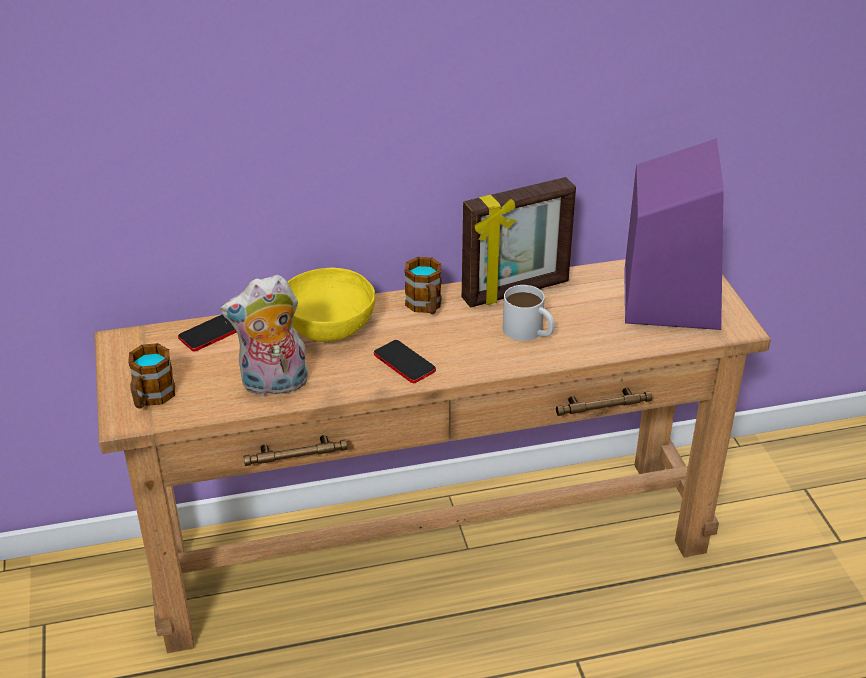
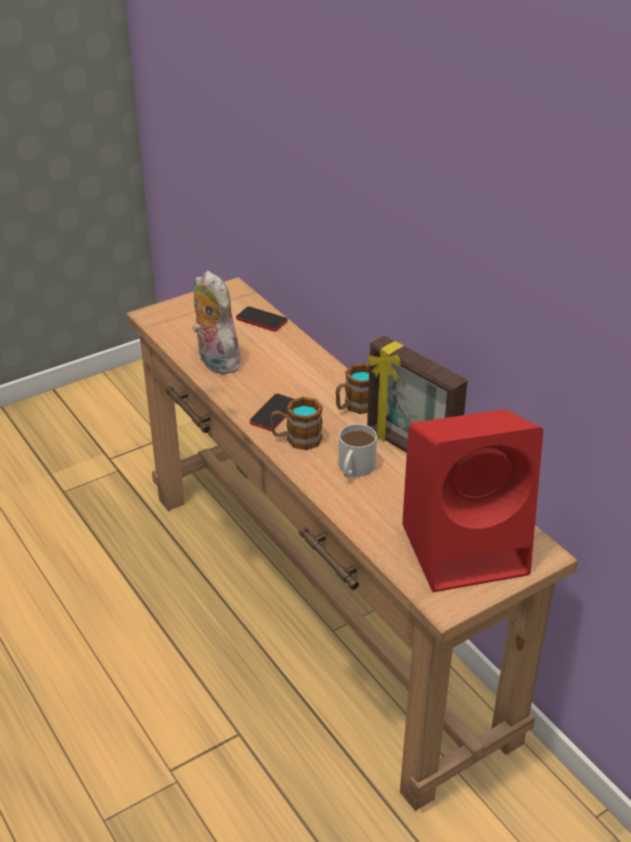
camera: 70 degrees right, 0 degrees up
(151, 398) = (177, 318): mug -> mug (296, 439)
(328, 326) = (300, 367): yellow bowl -> none
(669, 296) = (467, 547): purple speaker -> red speaker

